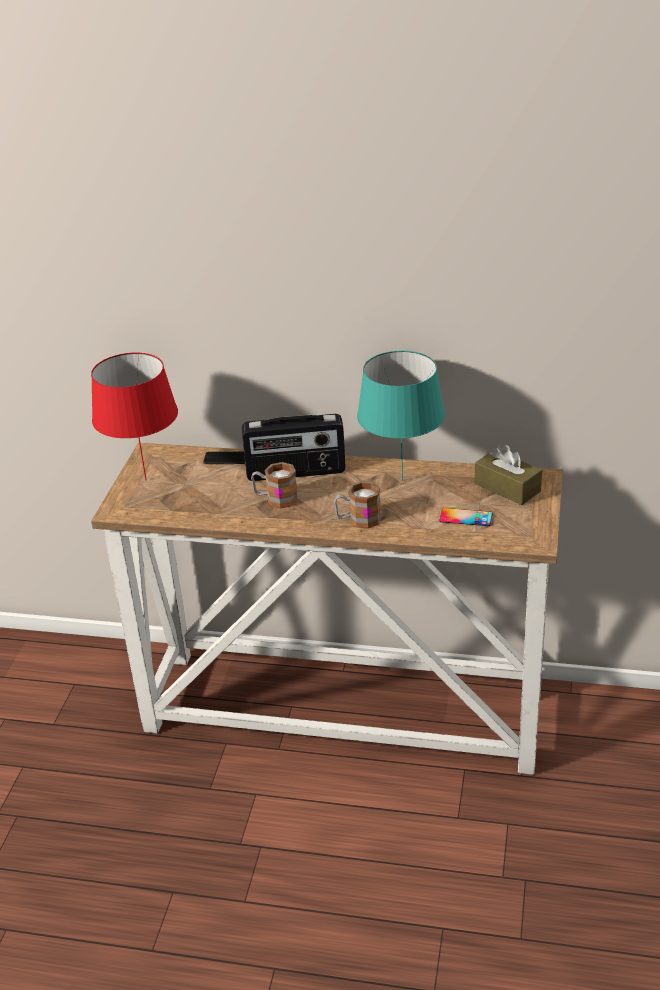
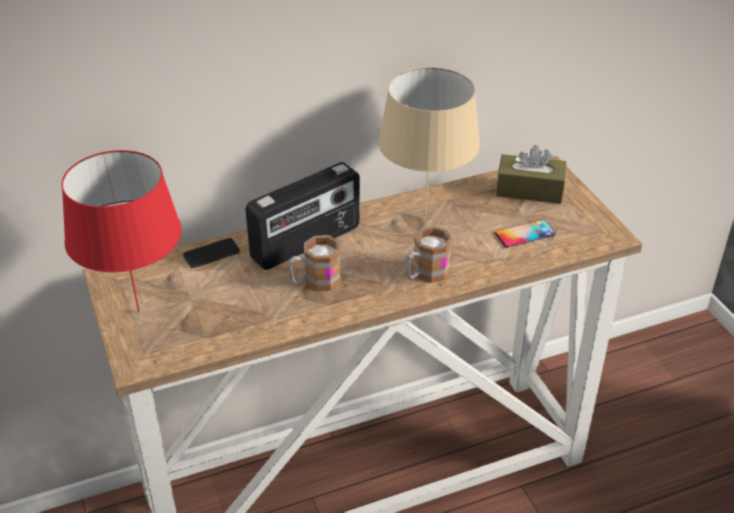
camera: 35 degrees left, 5 degrees up
(402, 481) = (426, 216): turquoise table lamp -> beige table lamp

